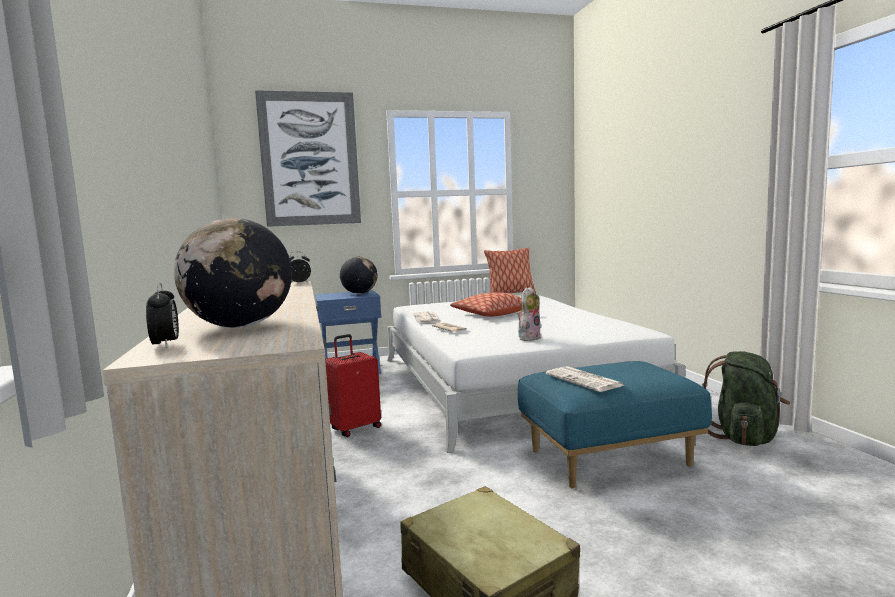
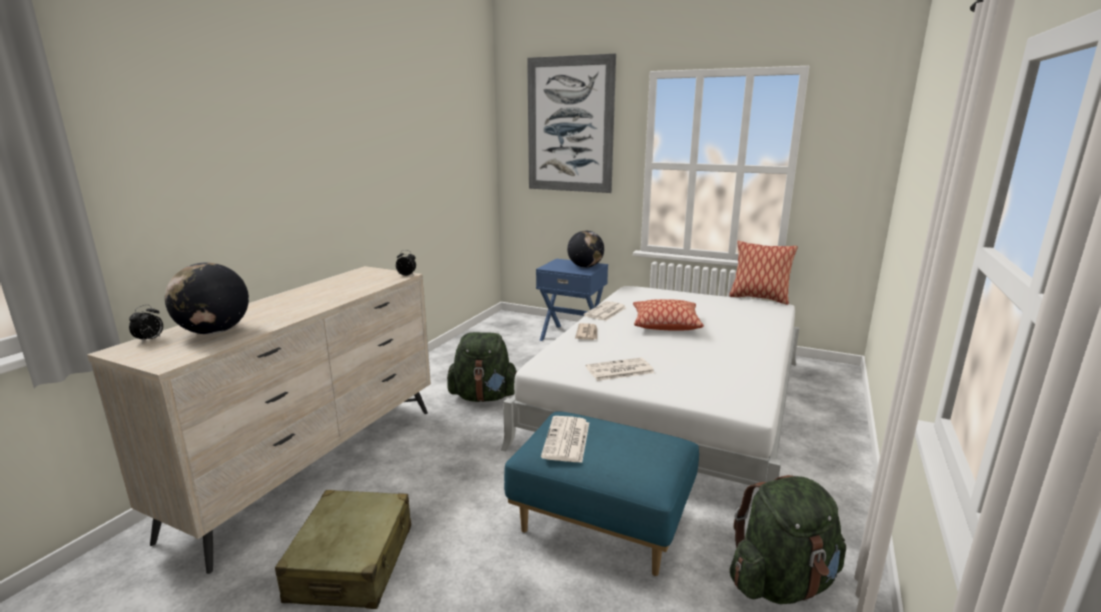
camera: 40 degrees right, 10 degrees up
(354, 428) = (484, 397): red suitcase -> green backpack
(528, 338) = (619, 370): plush toy -> newspaper

